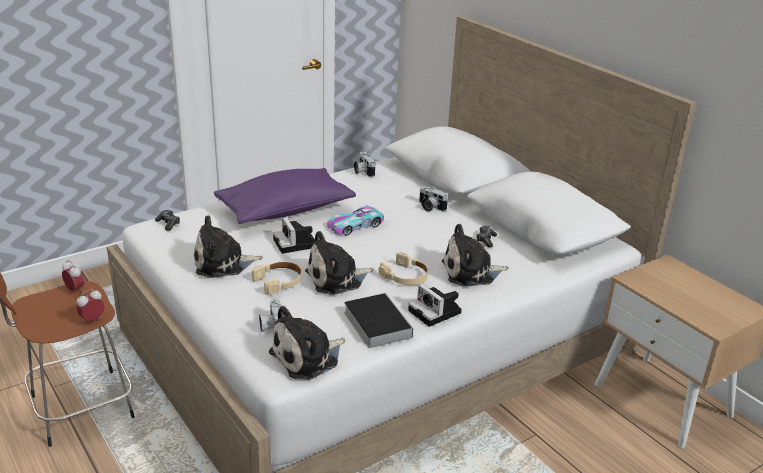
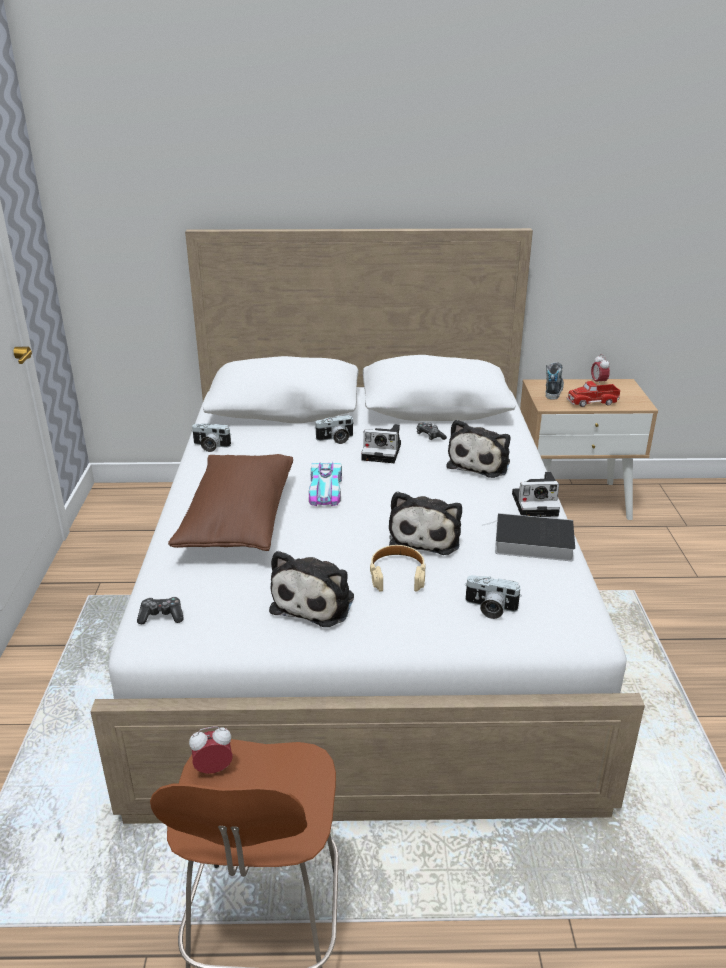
camera: 55 degrees left, 0 degrees up
(92, 320) = (314, 770): alarm clock -> alarm clock (598, 383)
(285, 211) = (238, 520): purple pillow -> brown pillow
(296, 244) = (325, 537): camera -> camera (383, 452)
(308, 357) = (566, 603): plush toy -> none
(405, 276) = (457, 497): beige headphones -> none
(668, 274) = (553, 390): none -> shoe
(676, 299) = (592, 402): none -> toy truck

